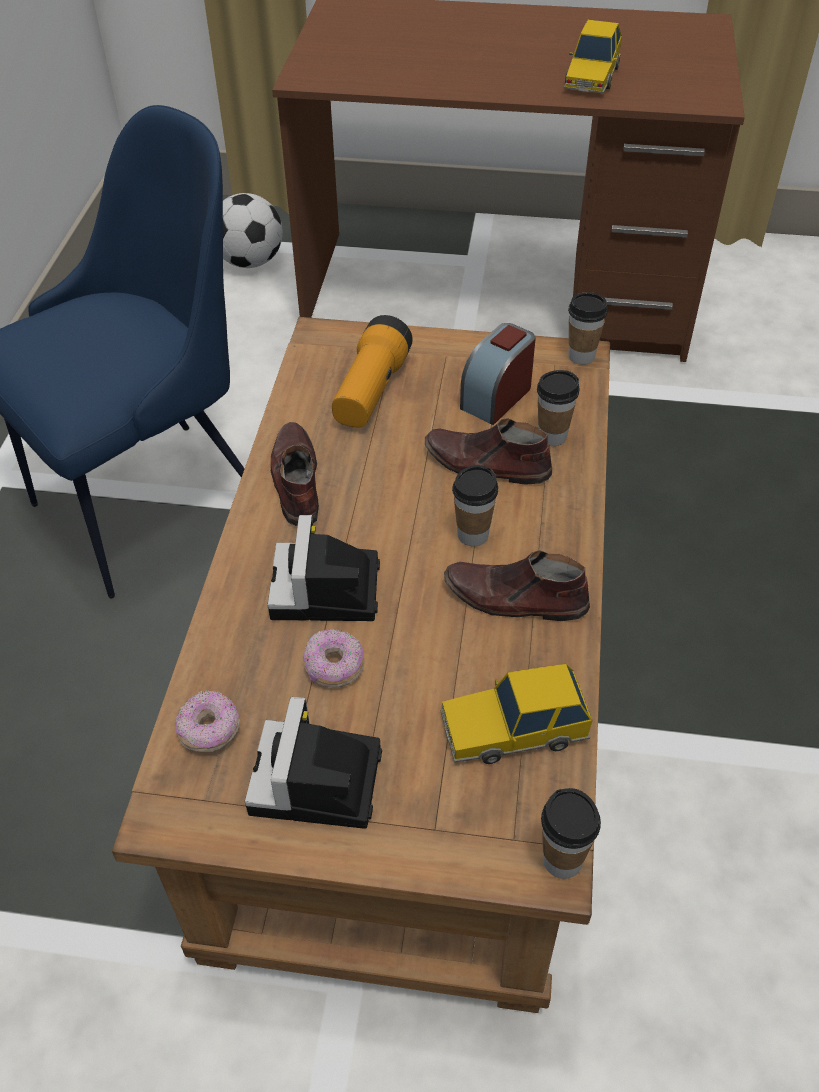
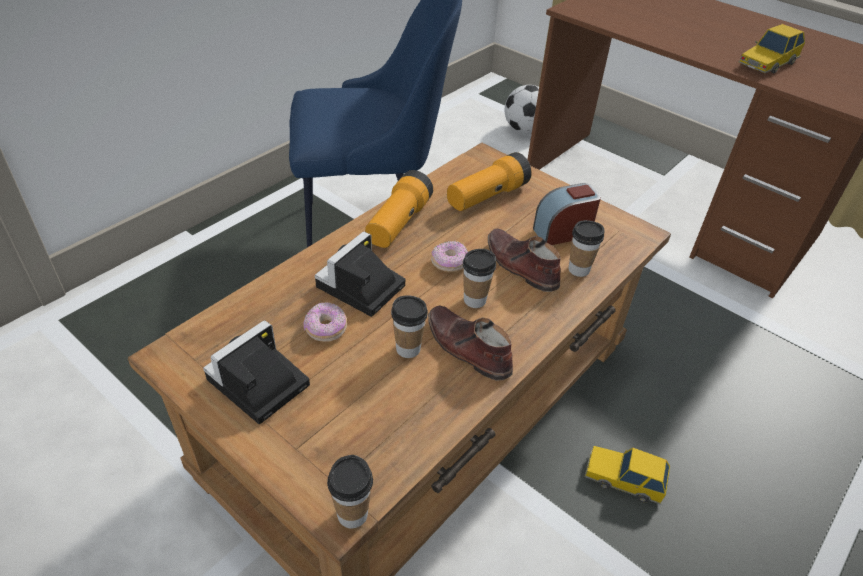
camera: 30 degrees right, 5 degrees down
(210, 730) = (230, 325): donut -> donut (449, 264)
(295, 481) = (398, 223): brown shoe -> flashlight
(513, 728) = (396, 420): toy car -> toy car (624, 478)
(581, 356) = (642, 233): cup -> cup (408, 349)

